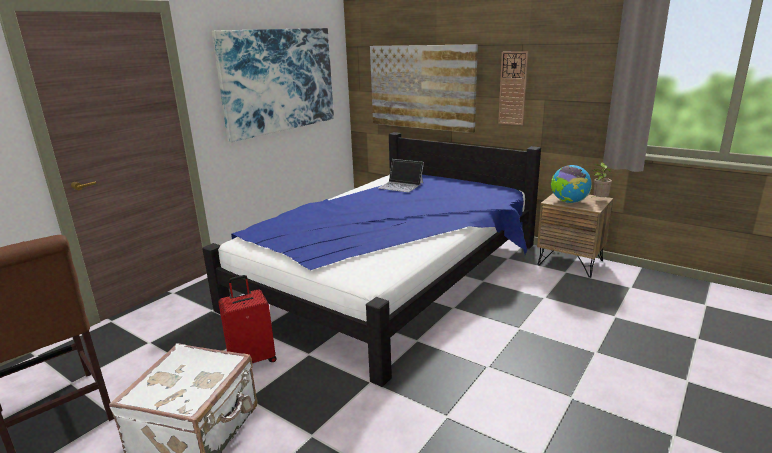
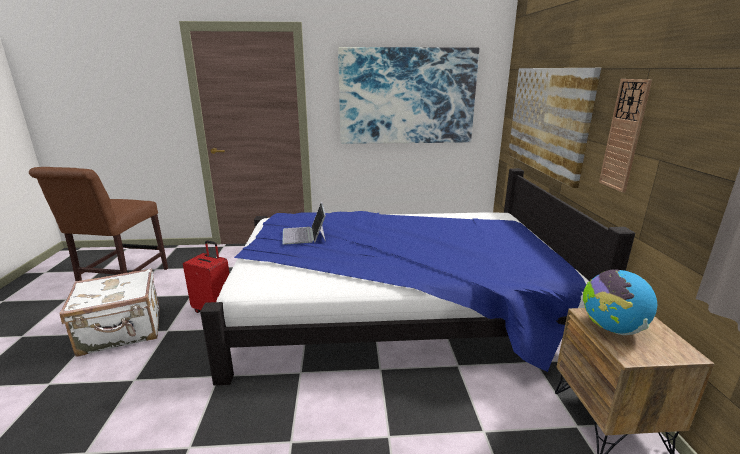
camera: 50 degrees right, 0 degrees up
(401, 185) = (462, 224): laptop -> laptop (304, 235)
(599, 200) = (673, 352): potted plant -> none

